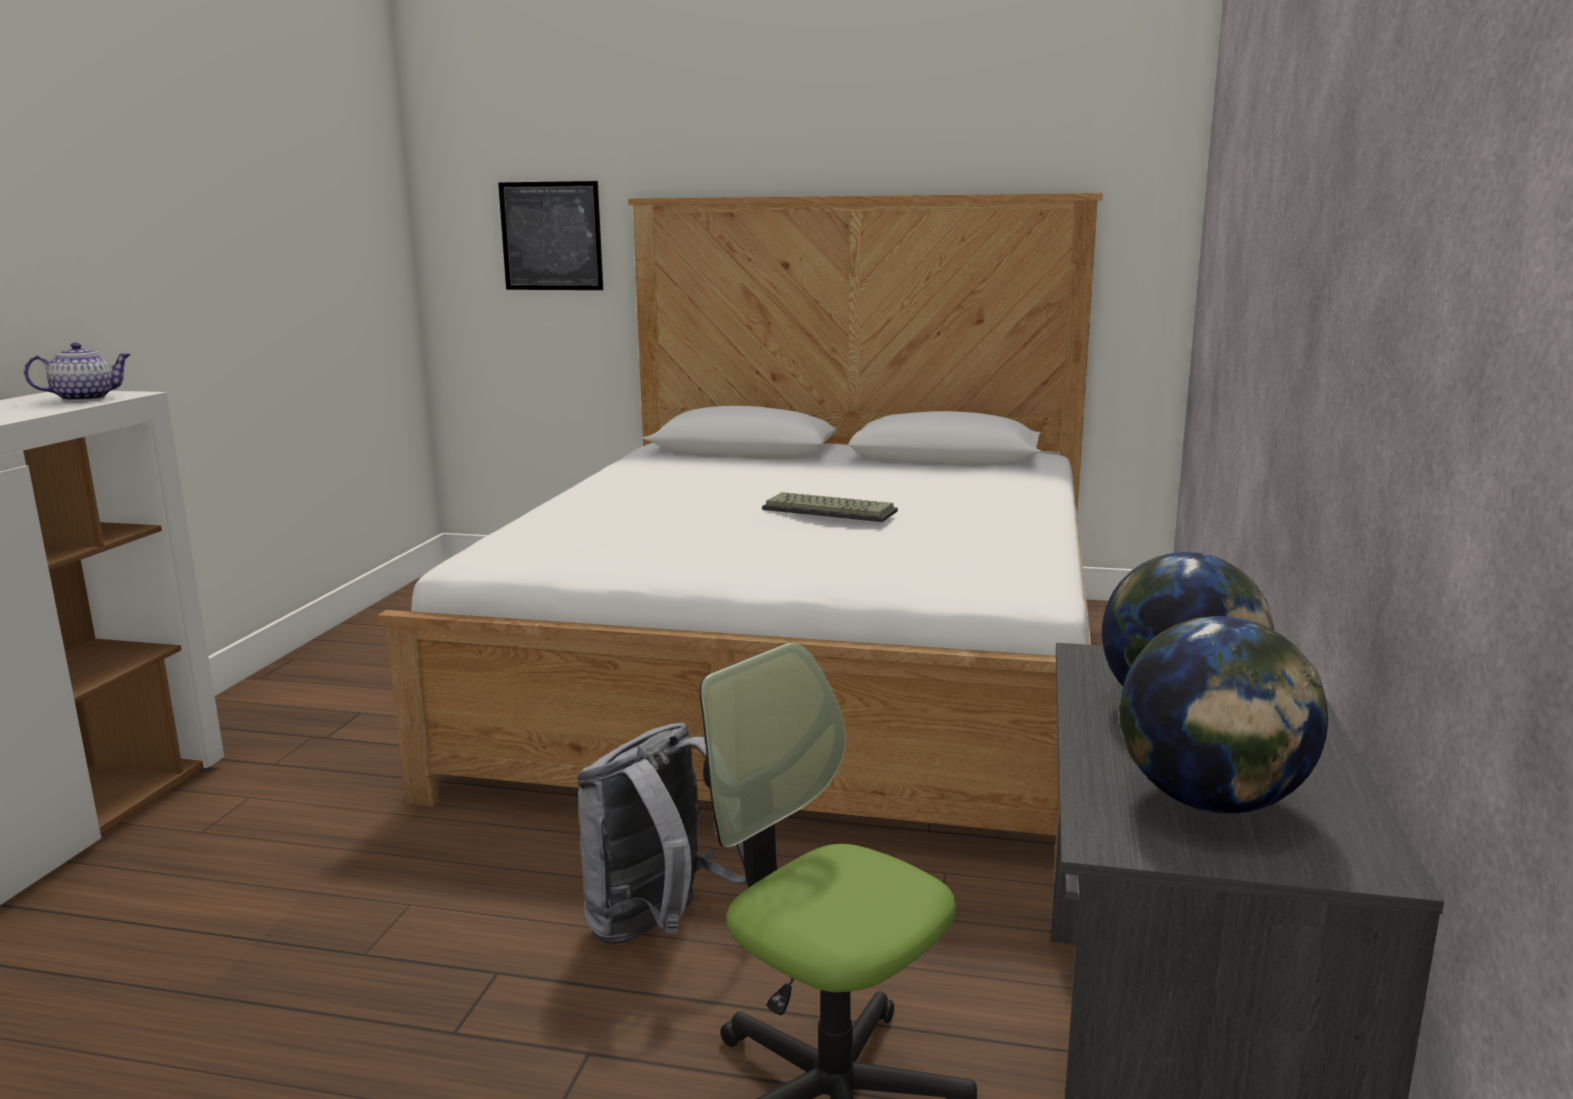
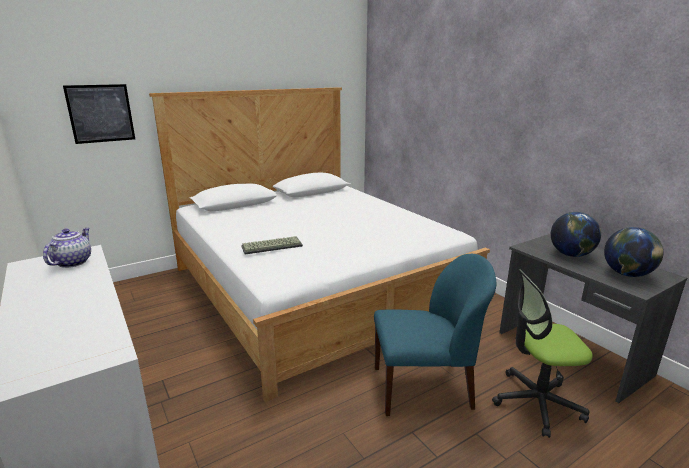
camera: 45 degrees left, 5 degrees up
(659, 928) = (424, 388): grey backpack -> blue chair
(831, 510) = (339, 221): keyboard -> keyboard (272, 246)

